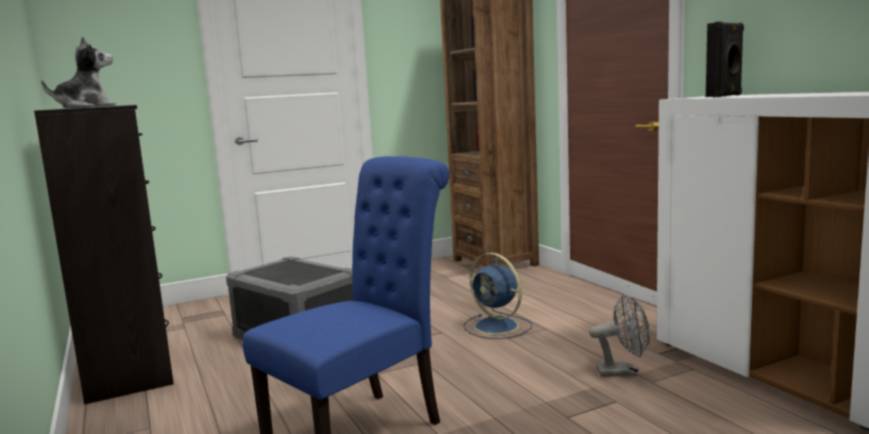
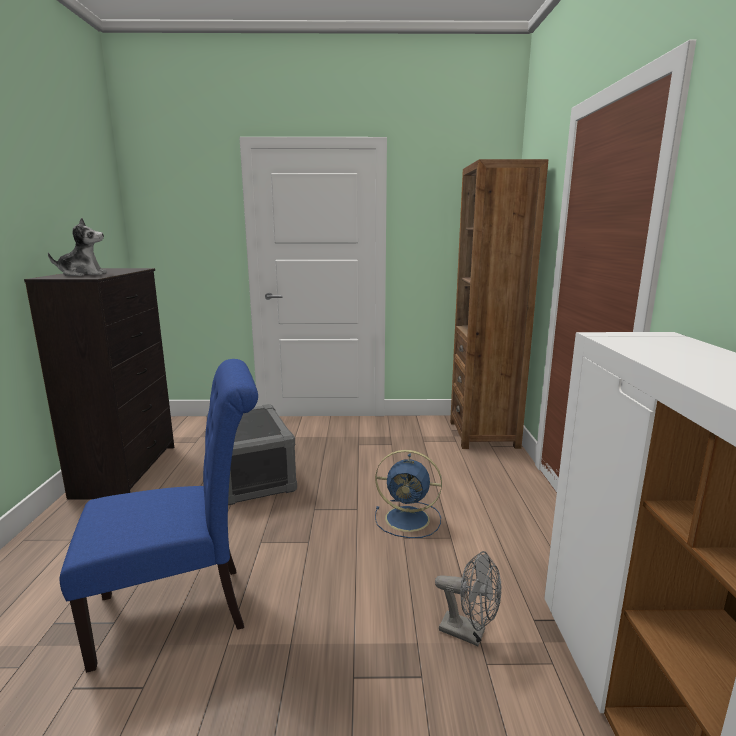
camera: 25 degrees right, 5 degrees up
(498, 327) = (409, 519): blue fan -> blue fan turned 60 degrees counterclockwise
(725, 96) = (655, 345): black speaker -> none

